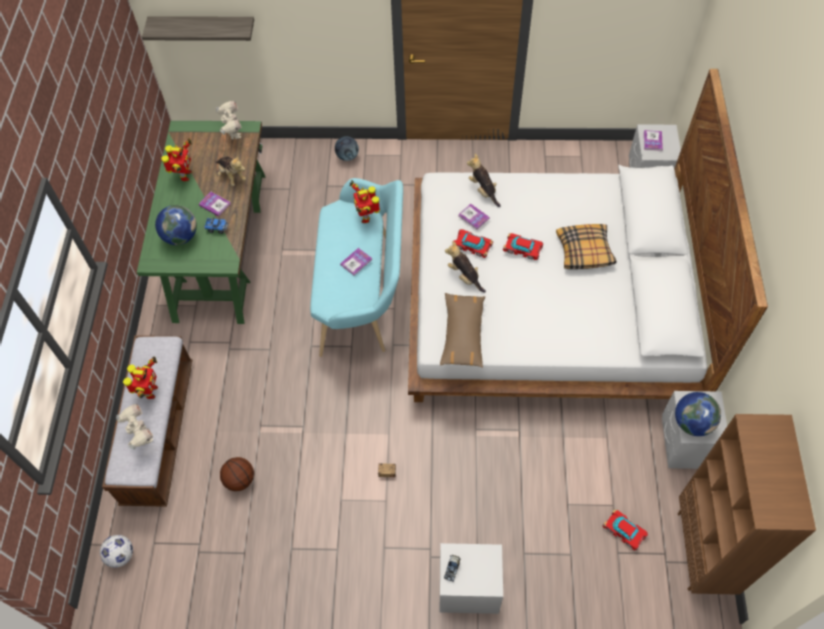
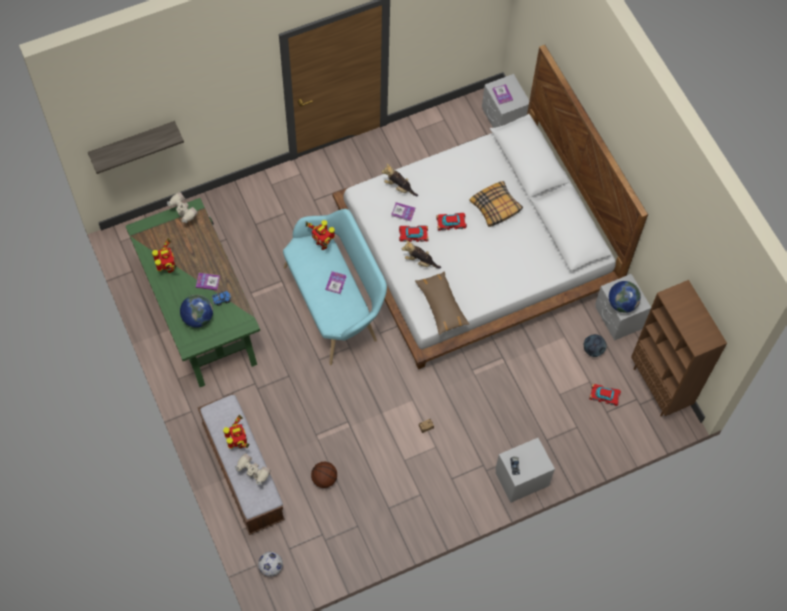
camera: 30 degrees left, 5 degrees up
(232, 176) = (206, 253): plush toy -> none
(347, 156) = (257, 192): football -> football (593, 350)

